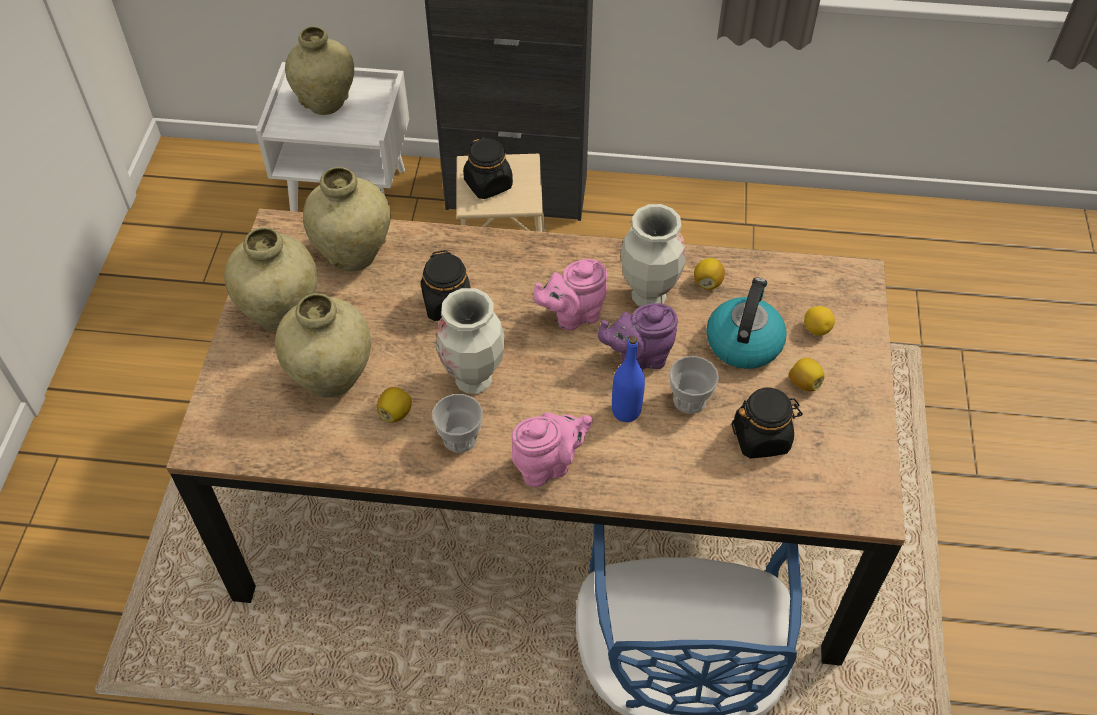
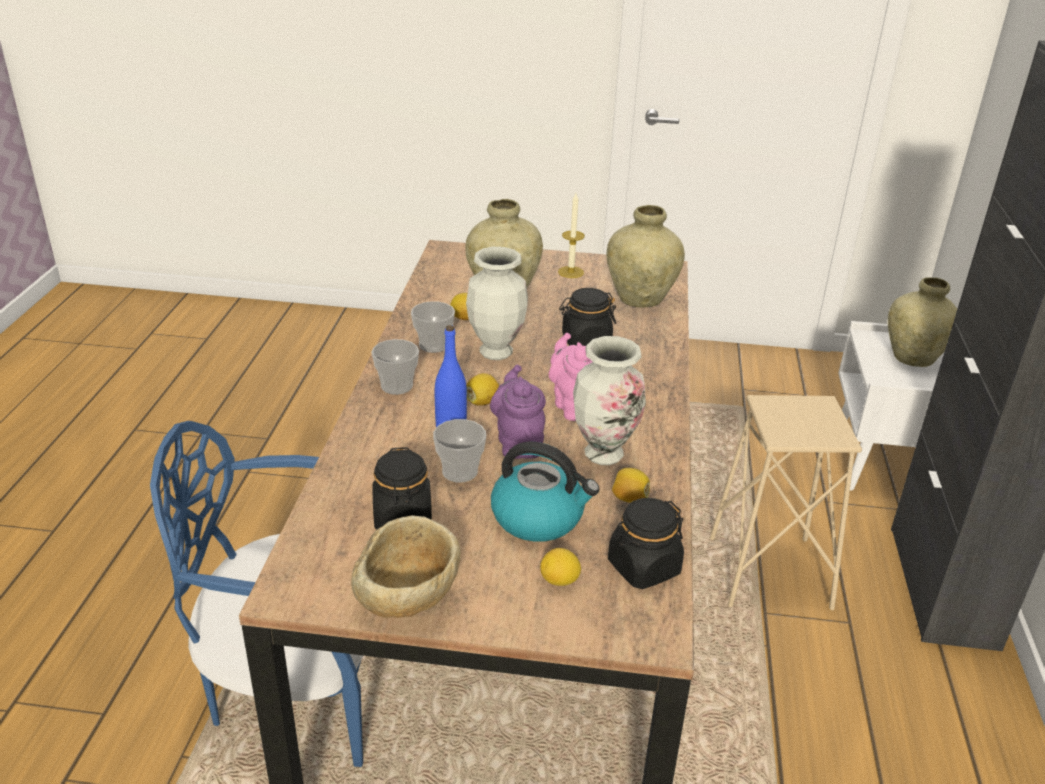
camera: 90 degrees right, 20 degrees down
(281, 313) = (571, 272): beige vase -> candle
(488, 184) = (798, 413): black jar -> black jar (643, 567)
(548, 465) = (397, 386): pink teapot -> cup
(804, 383) = (475, 559): lemon -> lemon (482, 402)
(864, 424) = (407, 603): none -> beige bowl

